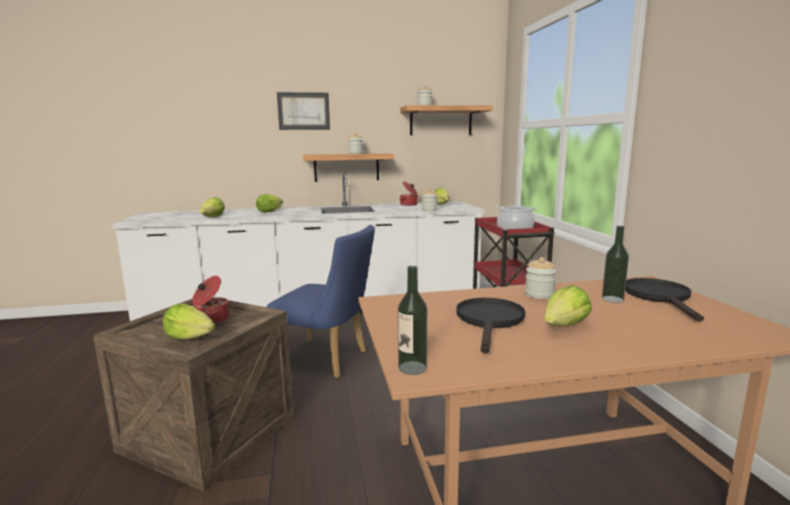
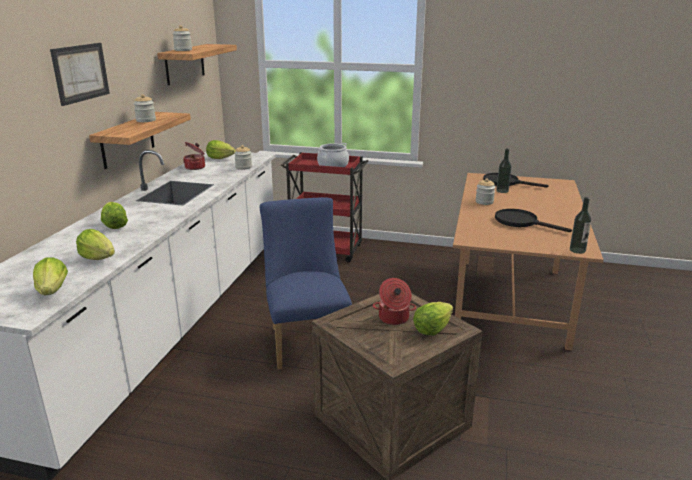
camera: 65 degrees left, 10 degrees up
(327, 360) = (306, 340): blue chair -> blue chair turned 60 degrees counterclockwise
(565, 326) = (536, 210): lettuce -> lettuce (53, 291)

